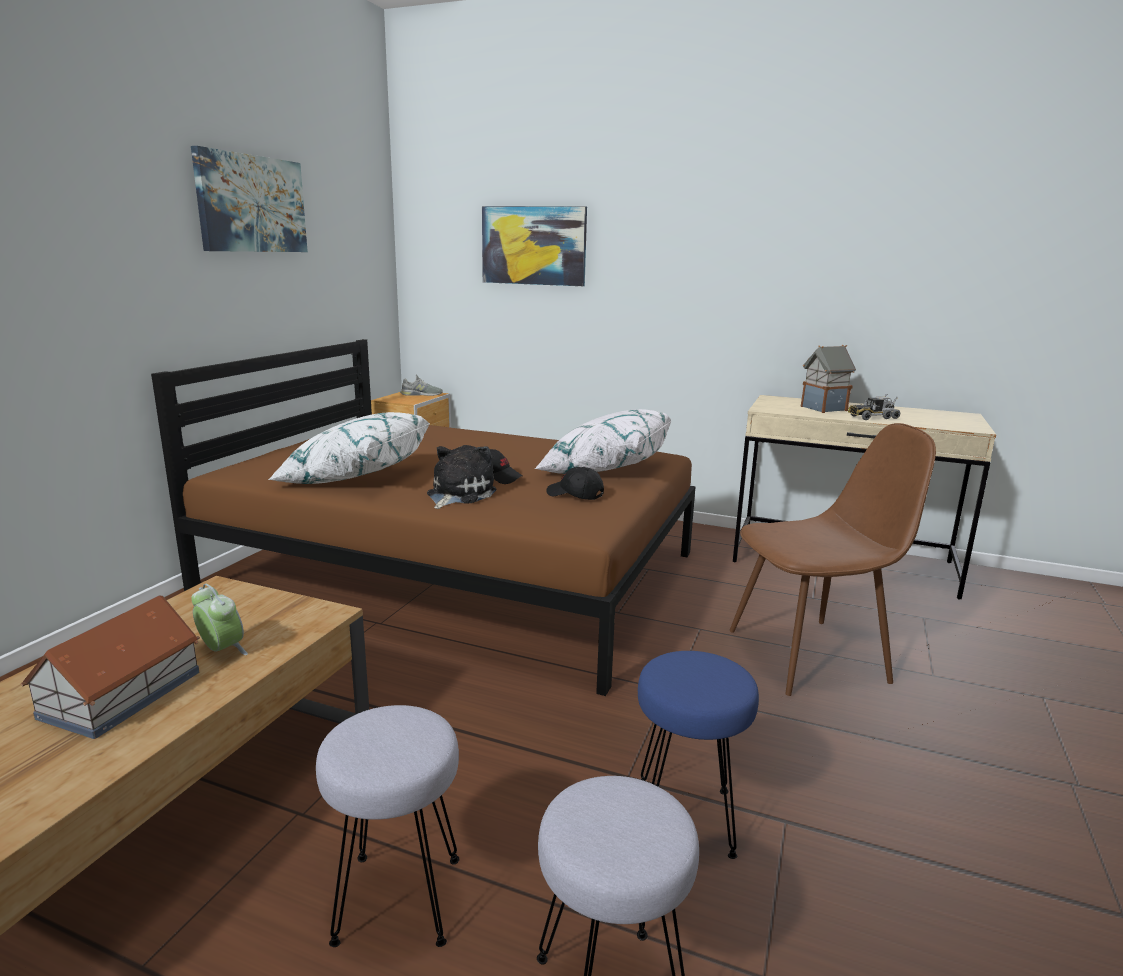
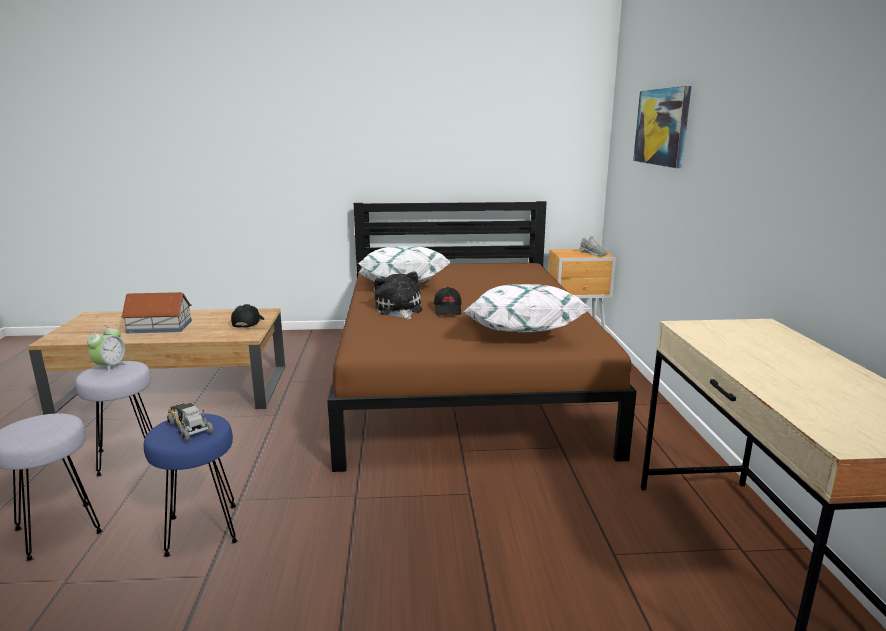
camera: 65 degrees right, 0 degrees up
(222, 651) = (201, 329): alarm clock -> alarm clock (110, 367)
(251, 204) = (450, 103): picture -> none
(458, 494) = (399, 310): plush toy -> plush toy turned 105 degrees counterclockwise
(575, 495) = (438, 335): black cap -> black cap (248, 323)
(810, 655) = (472, 565): brown chair -> none
(823, 409) = (757, 348): toy house -> none
(872, 417) = (765, 374): toy truck -> toy truck (189, 428)

